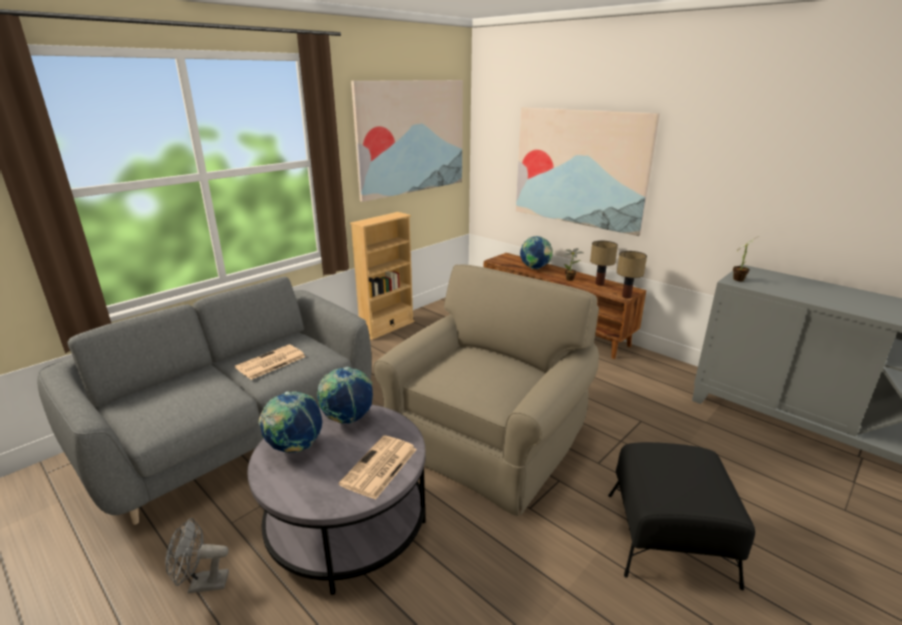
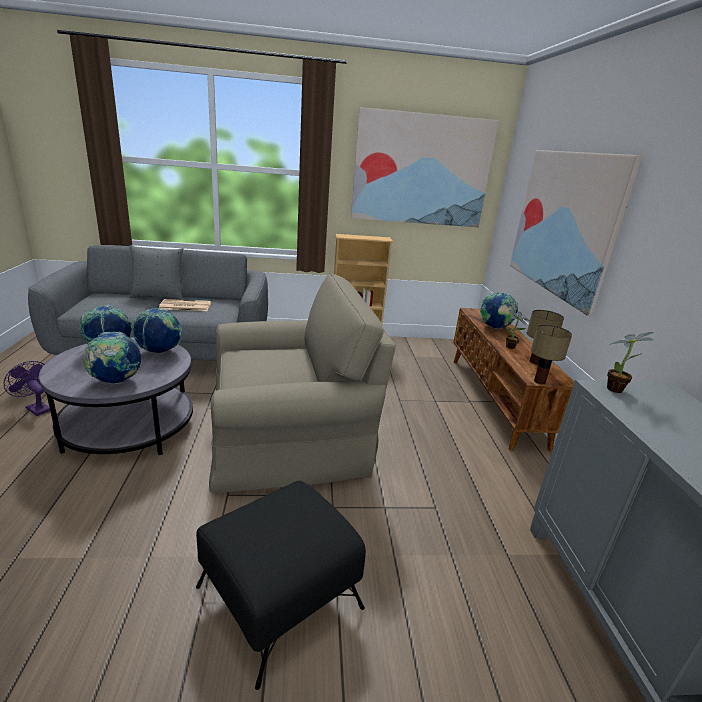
camera: 40 degrees right, 0 degrees up
(202, 584) = (35, 408): grey fan -> purple fan
(208, 368) = (158, 296): none -> grey pillow
(379, 467) = (116, 381): newspaper -> globe

